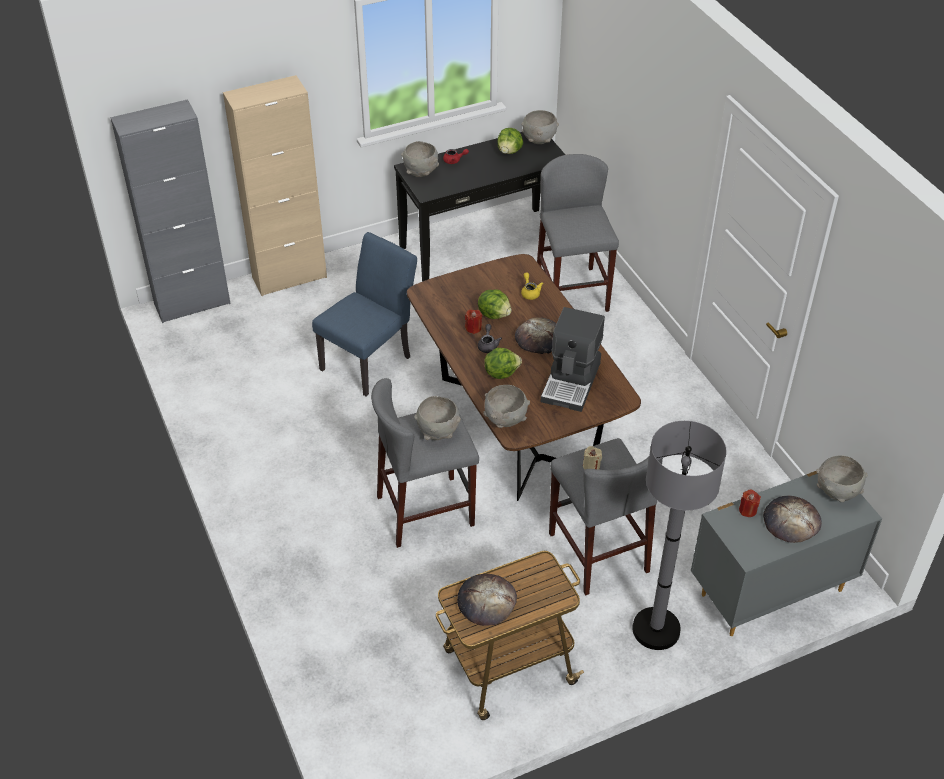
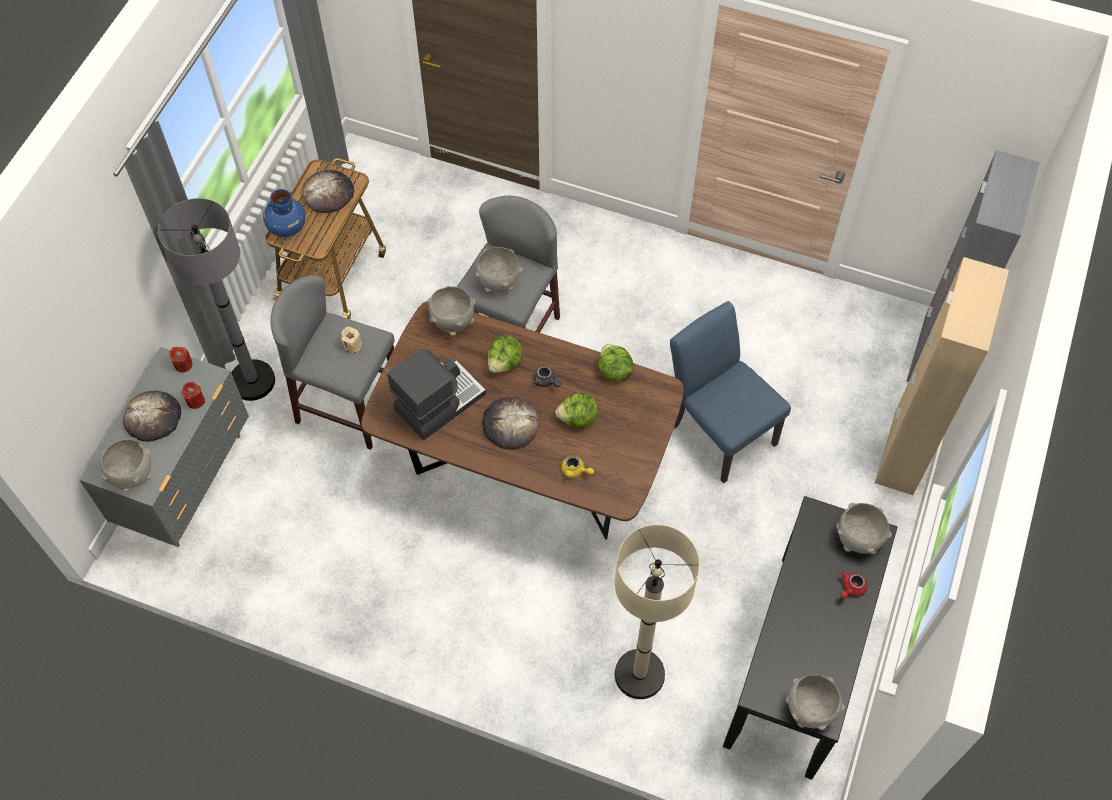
camera: 135 degrees right, 15 degrees up
(371, 360) = (718, 429): blue chair -> blue chair turned 150 degrees clockwise
(473, 328) = (578, 388): red candle -> red candle (183, 365)
(509, 151) = (817, 658): lettuce -> lettuce (614, 371)
(551, 599) = (286, 227): none -> blue vase
(572, 293) = (639, 674): grey stool -> beige floor lamp
(572, 382) = (438, 402): coffee machine -> coffee machine turned 75 degrees clockwise

